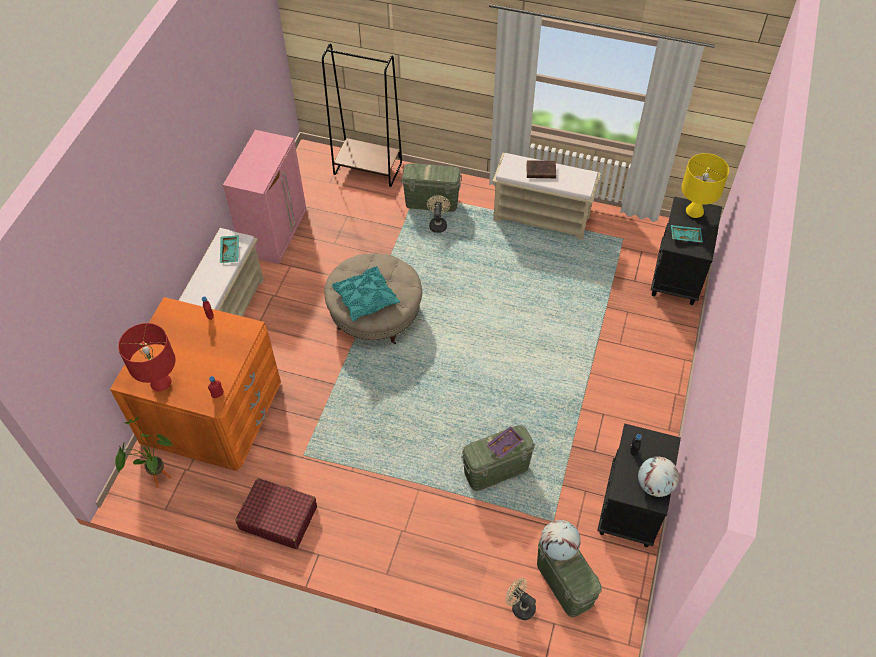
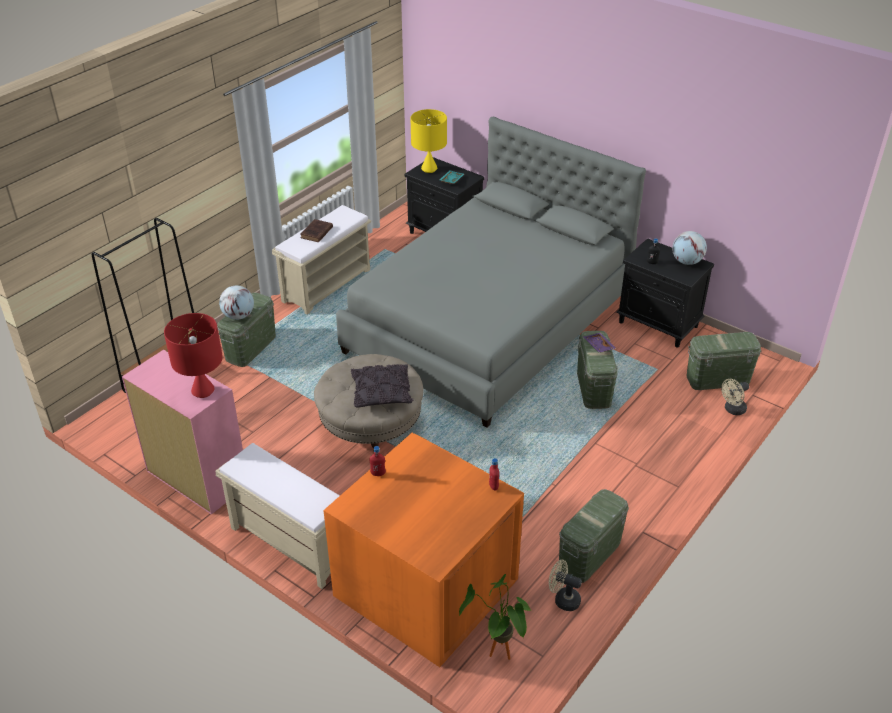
camera: 70 degrees left, 15 degrees down
(161, 384) = (455, 532): red table lamp -> red table lamp (203, 392)
(230, 252) = (264, 465): turquoise tray -> none
(278, 518) = (589, 555): red suitcase -> green storage box
(366, 298) = (381, 392): turquoise pillow -> black pillow
(438, 224) = (283, 351): beige fan -> beige fan (563, 599)
(552, 357) = (489, 323): none -> grey bed
(558, 548) = (710, 343): globe -> globe (238, 316)

